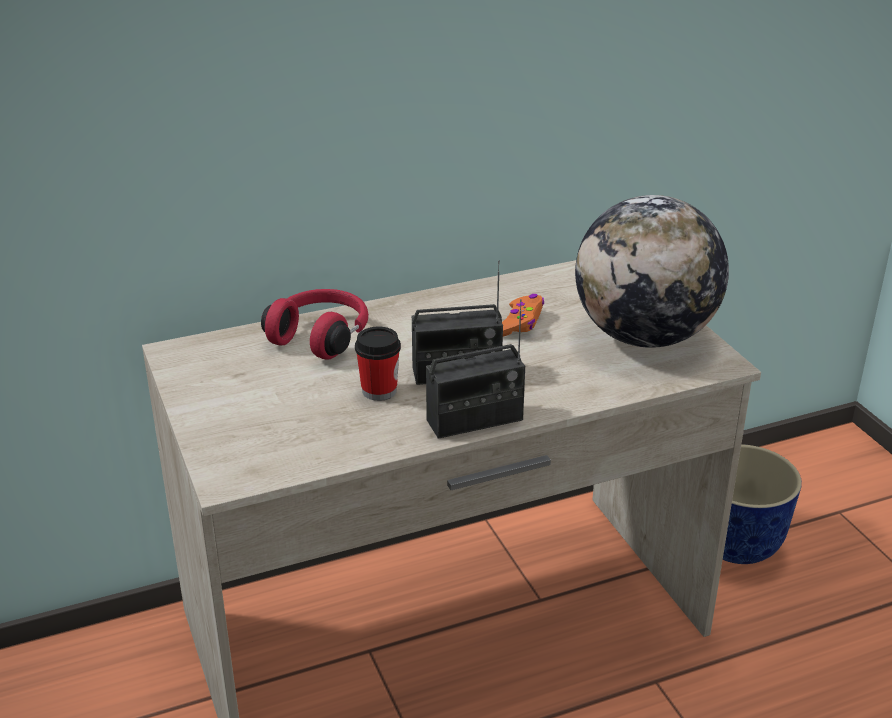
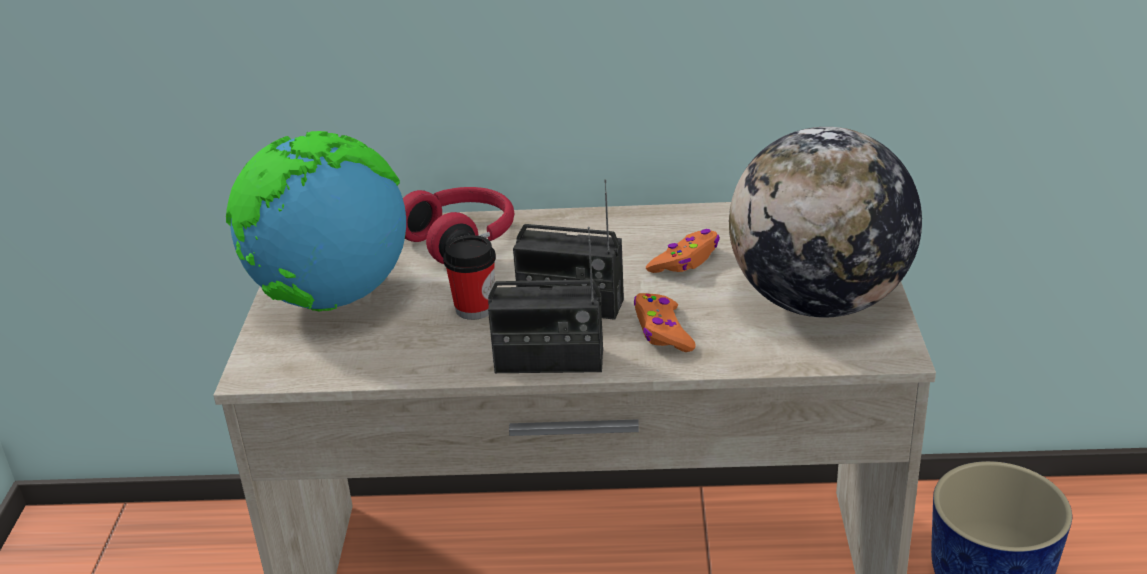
camera: 25 degrees right, 0 degrees up
(243, 406) = (330, 299): none -> globe
(545, 380) = (662, 331): none -> orange game controller

